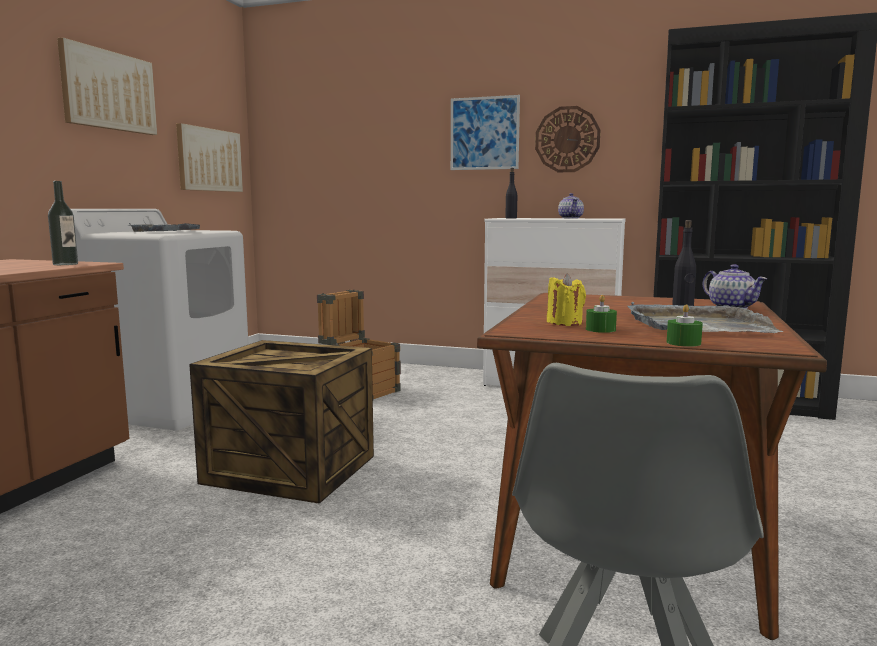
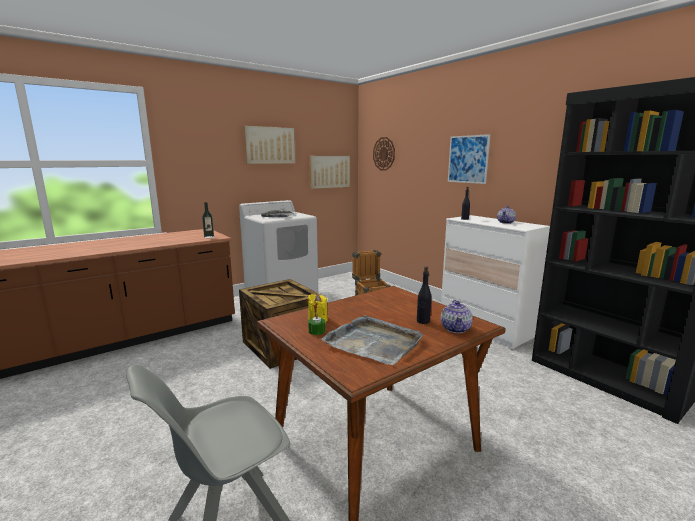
camera: 35 degrees right, 5 degrees up
(567, 139) = (517, 166): wall clock -> wall clock (384, 154)
(683, 343) = (319, 356): green candle -> none

